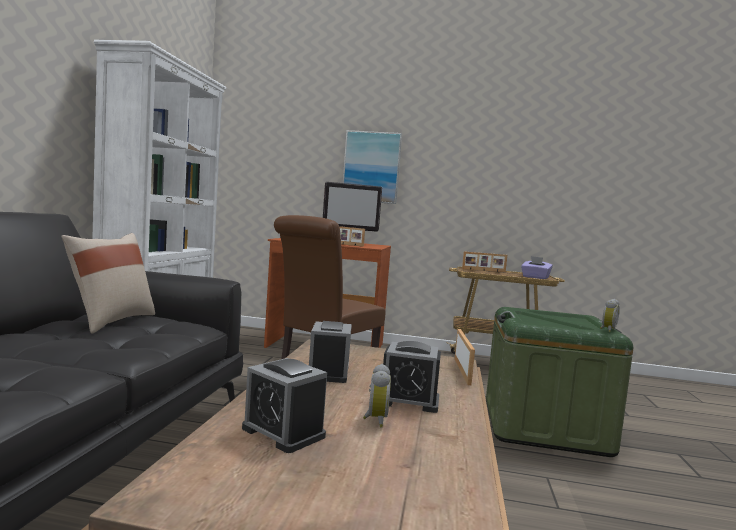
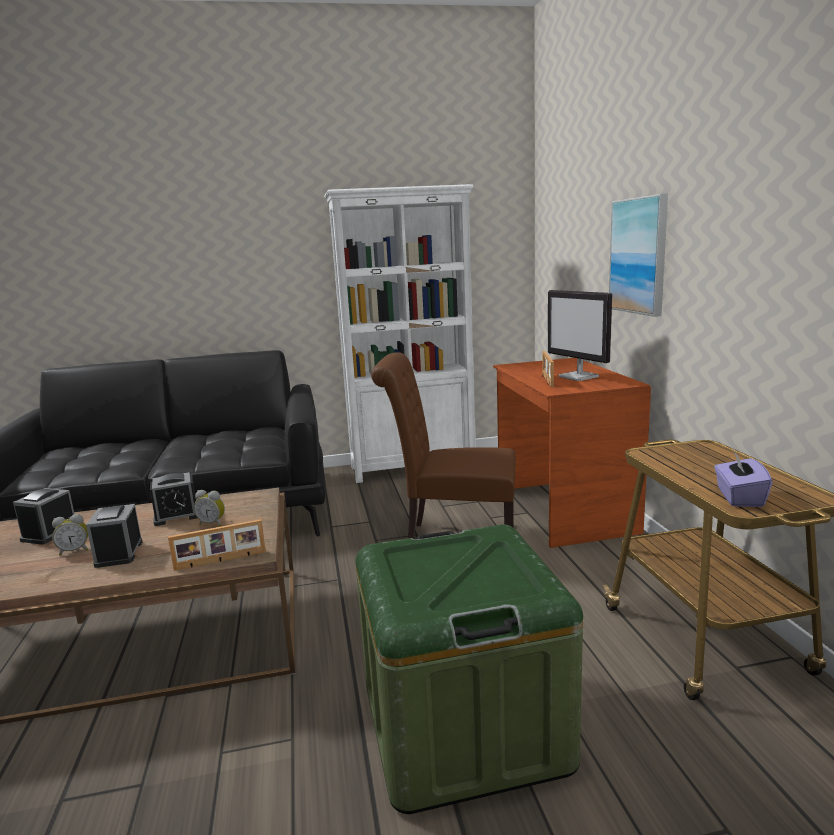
camera: 70 degrees right, 10 degrees up
(111, 321) = (245, 437): beige pillow -> none
(483, 270) = (699, 458): picture frame -> none
(607, 330) = (417, 612): alarm clock -> alarm clock (213, 523)

